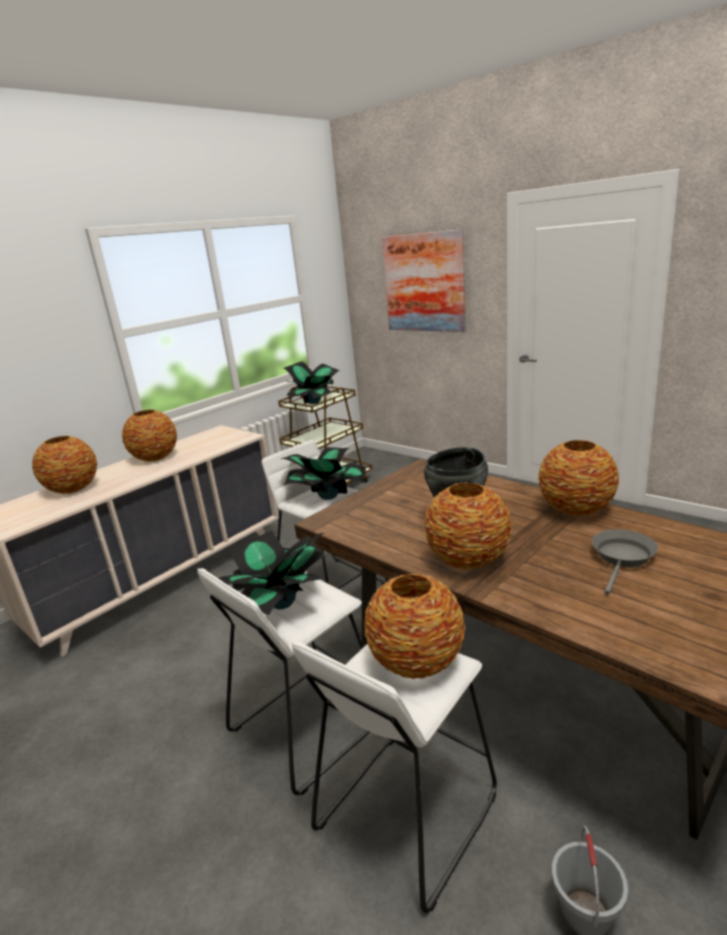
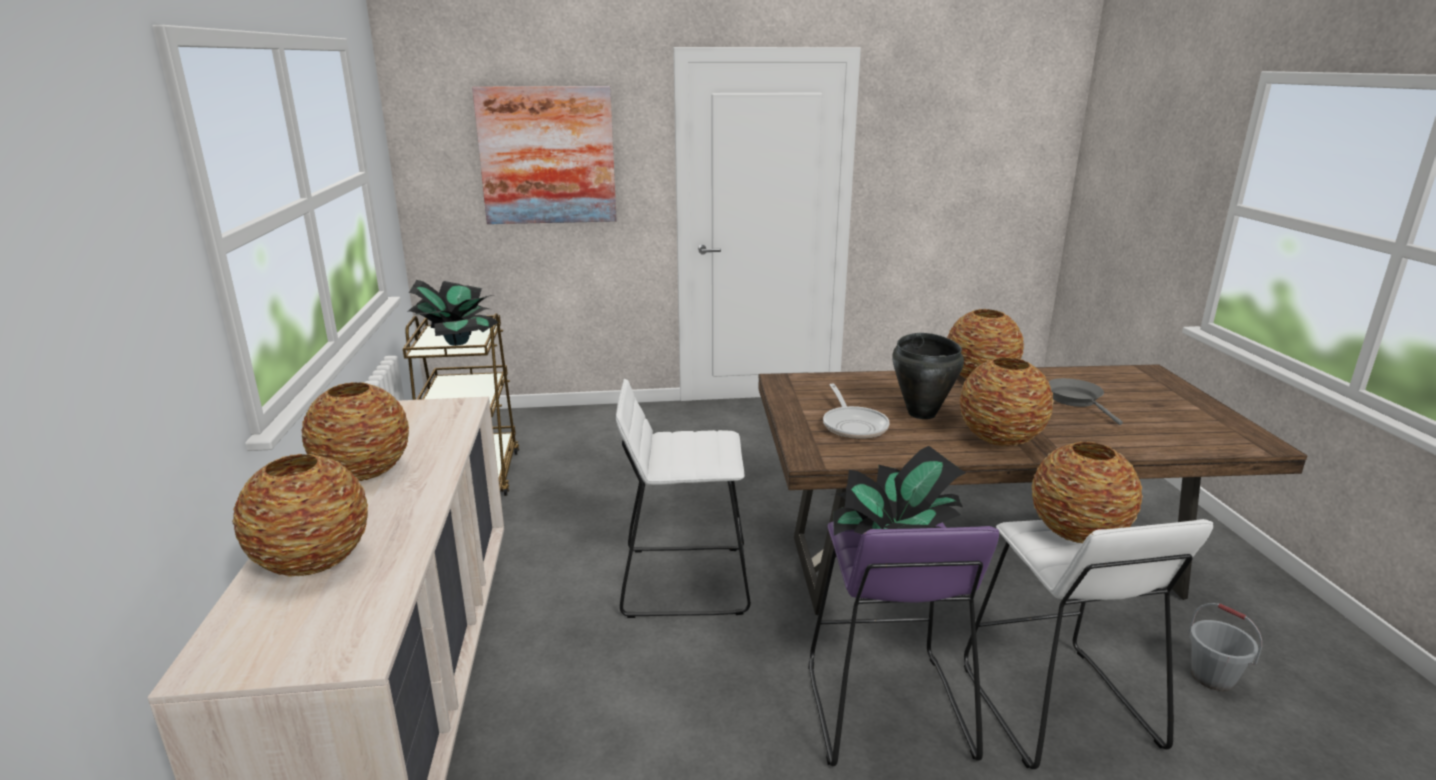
camera: 50 degrees left, 0 degrees up
(306, 724) = (885, 708): white stool -> purple stool
(327, 496) = (697, 446): potted plant -> none
(393, 511) = (853, 425): none -> frying pan

